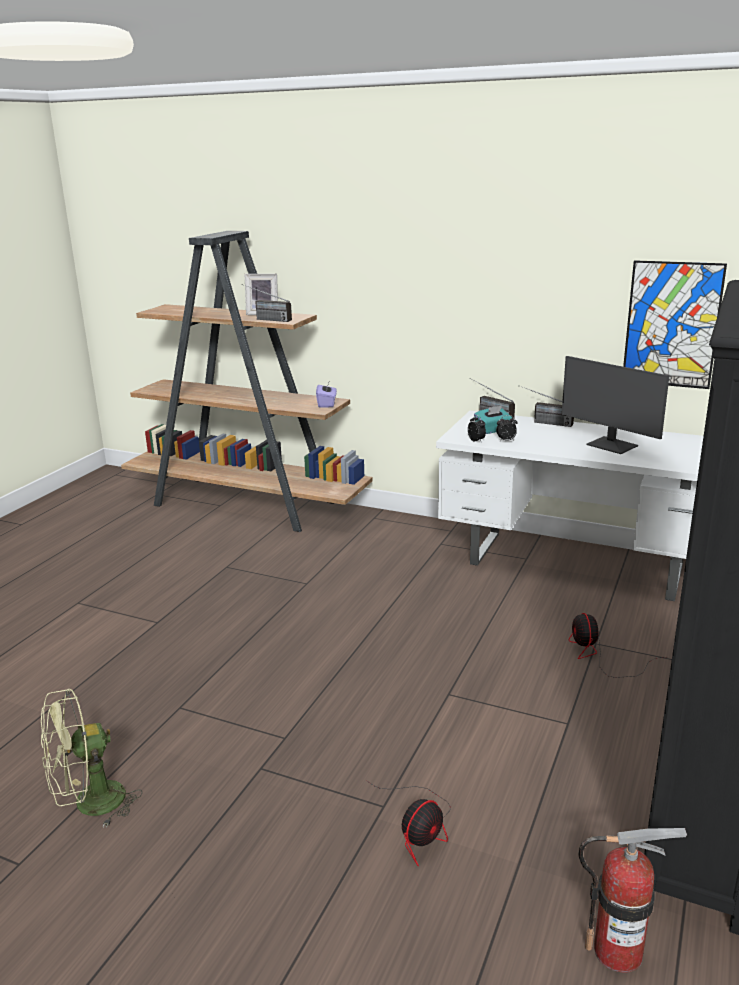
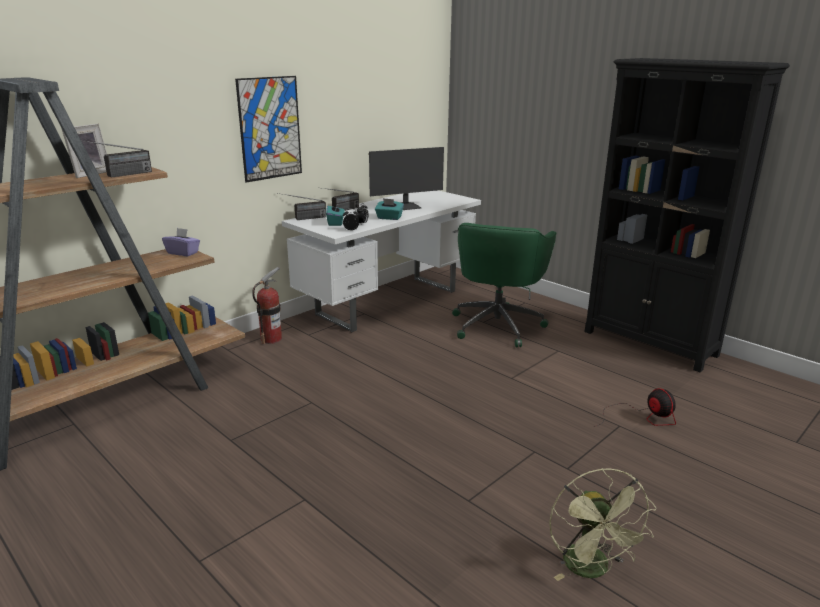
camera: 70 degrees left, 0 degrees up
(549, 447) = (389, 218): none -> turquoise tissue box
(600, 656) = (497, 324): fan -> green office chair
(618, 951) = (731, 385): fire extinguisher -> fire extinguisher (271, 339)
(672, 325) = (391, 121): picture -> picture (270, 128)

